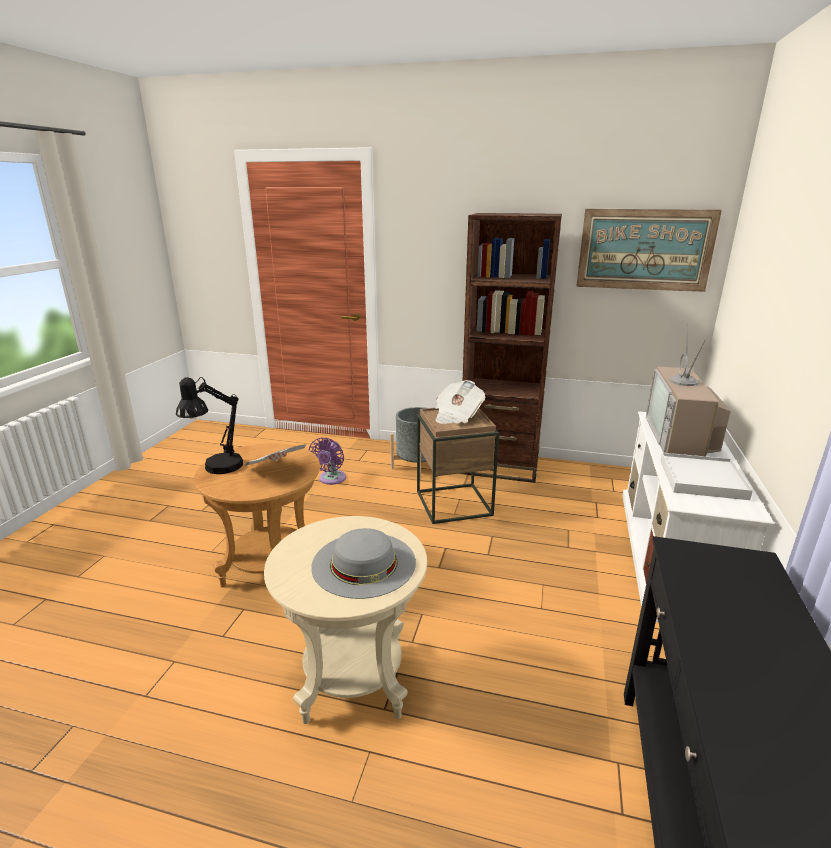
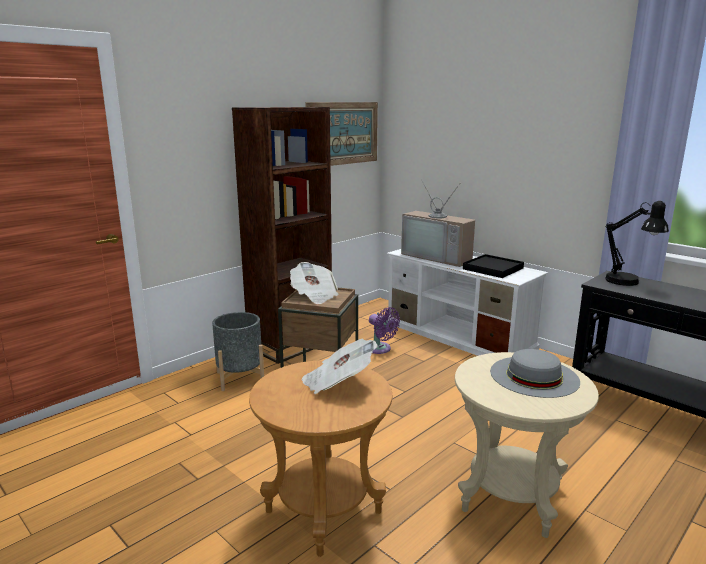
camera: 60 degrees left, 5 degrees down
(218, 469) = (295, 413): black table lamp -> black table lamp (628, 282)
(331, 479) = (193, 429): purple fan -> purple fan (380, 349)
(702, 479) = (493, 268): white tray -> black tray

